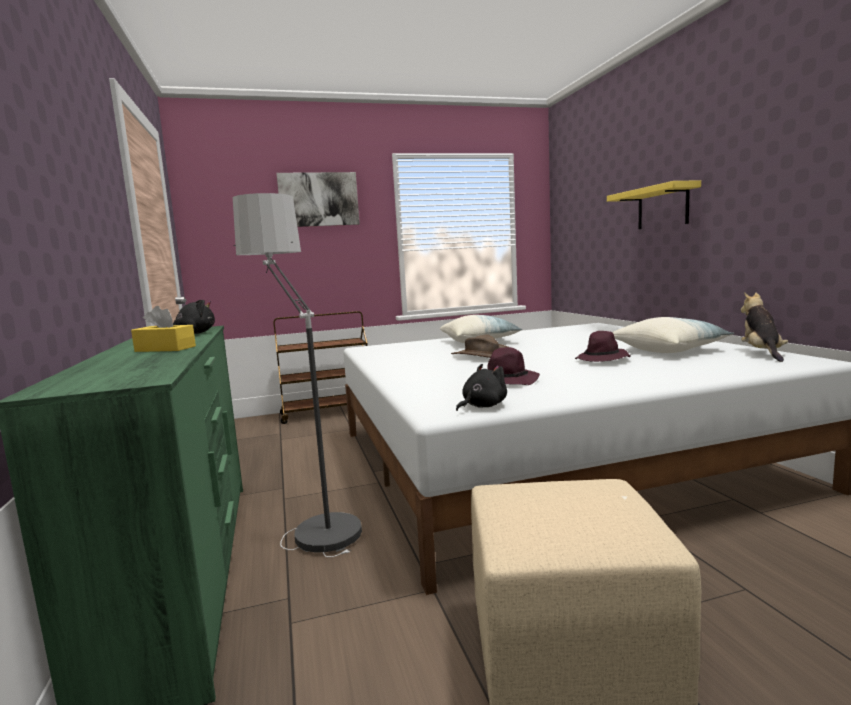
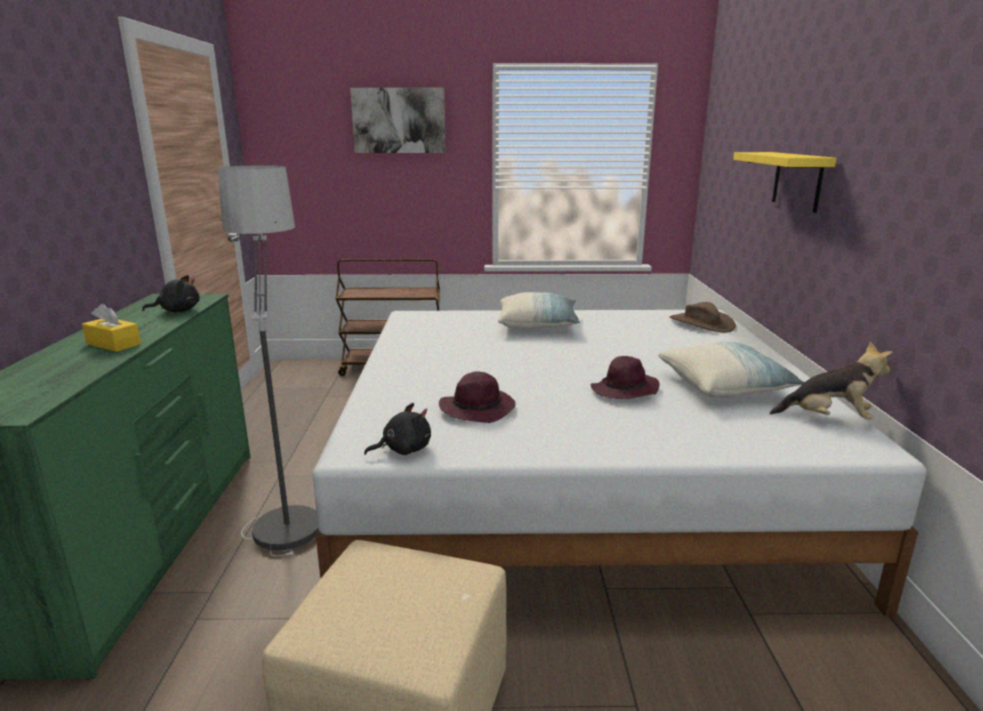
camera: 15 degrees right, 10 degrees up
(482, 355) = (508, 355): brown hat -> brown hat (701, 323)
(761, 353) = (828, 419): plush toy -> plush toy turned 75 degrees clockwise

